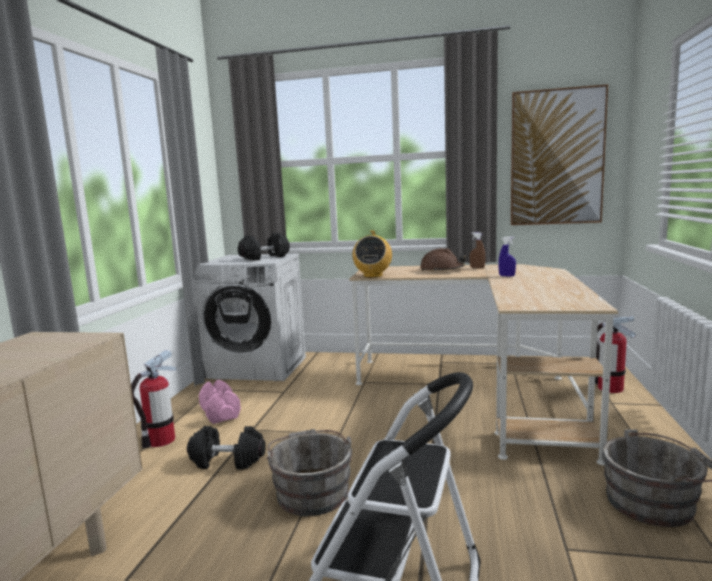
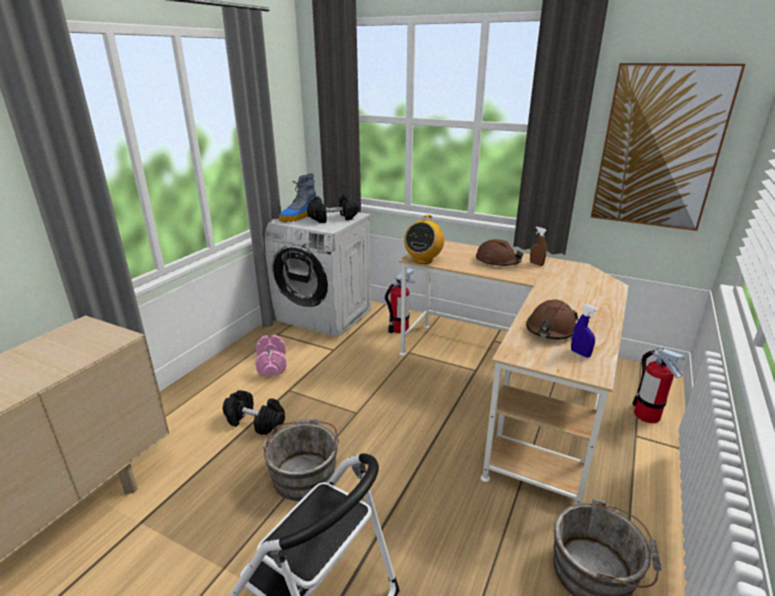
camera: 15 degrees right, 15 degrees up
(161, 440) = (215, 386): fire extinguisher -> fire extinguisher (399, 328)
(228, 259) = (299, 217): none -> boot
(506, 276) = (553, 288): blue spray bottle -> blue spray bottle (580, 353)
(530, 292) = (550, 329): none -> brown hard hat

